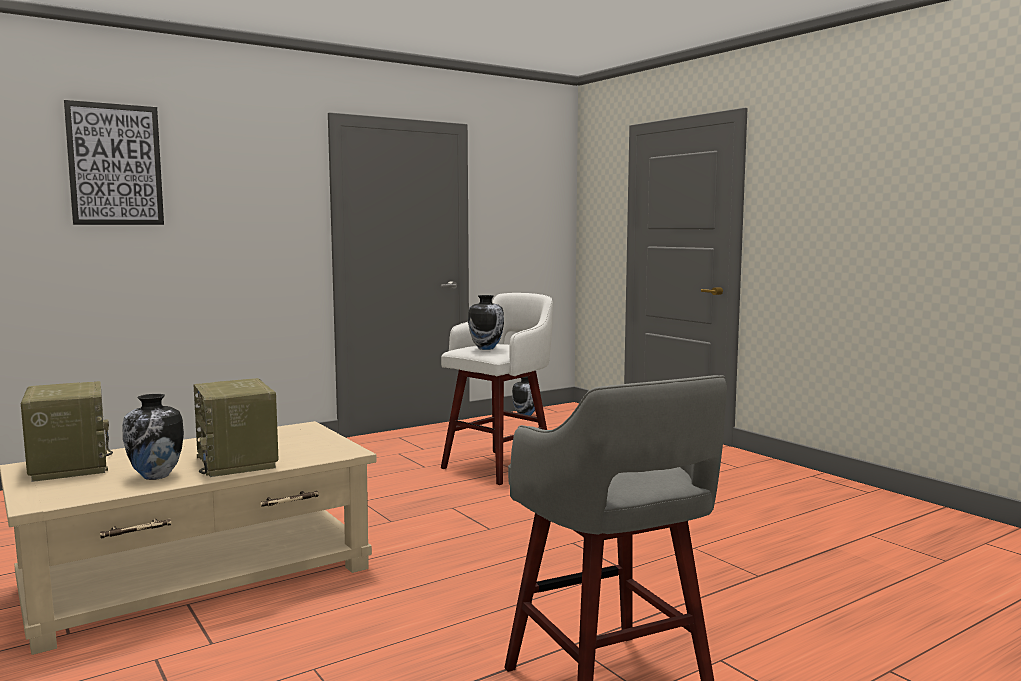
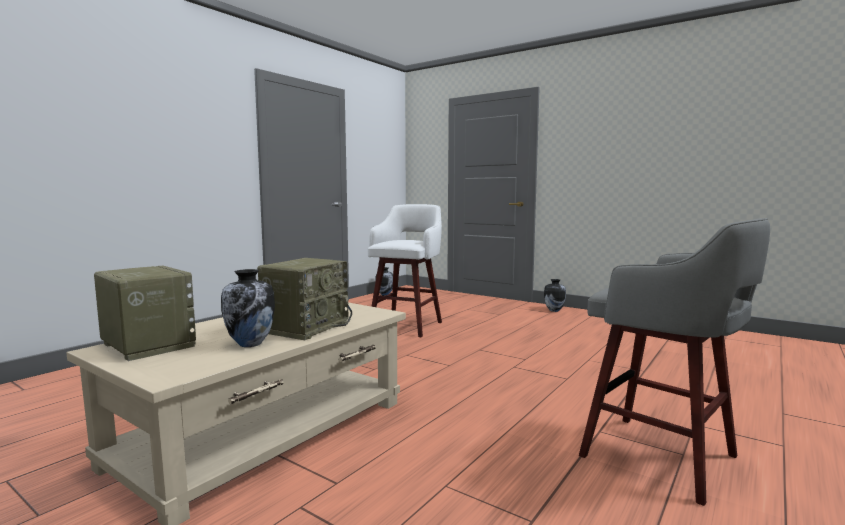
camera: 20 degrees left, 0 degrees up
(115, 164) = (87, 90): picture -> none
(238, 462) = (306, 327): radio -> radio turned 105 degrees counterclockwise
(486, 348) = (402, 241): vase -> vase (554, 310)

